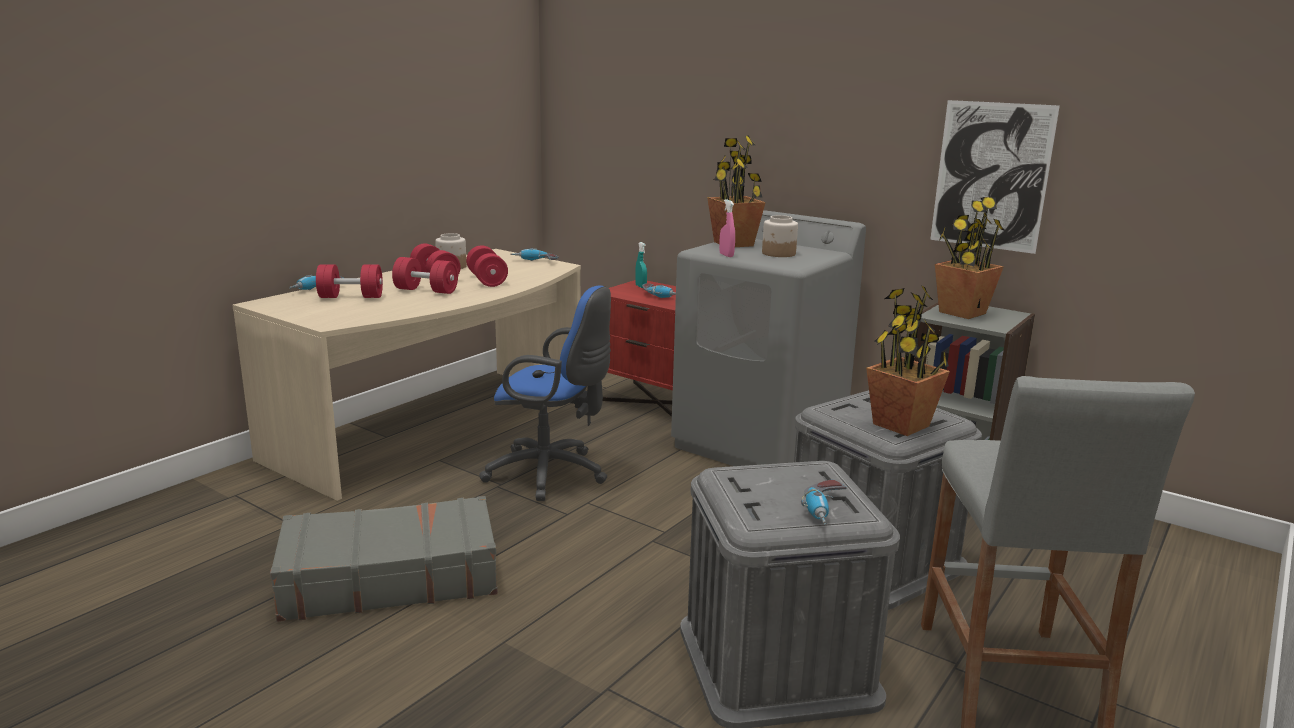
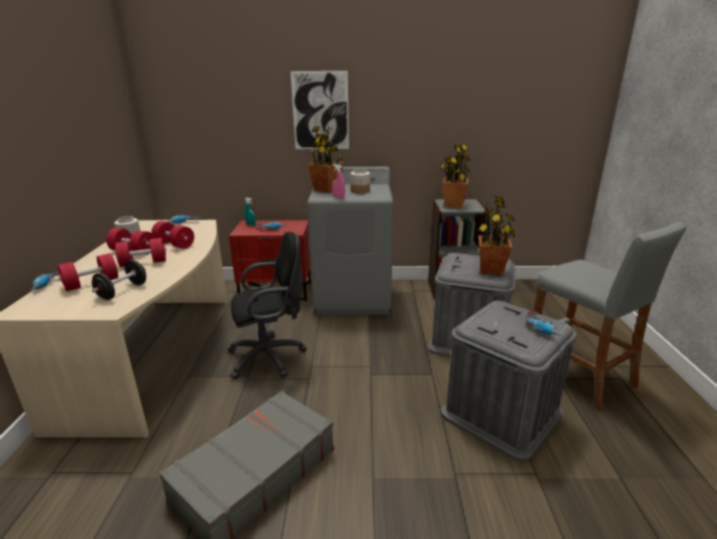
camera: 35 degrees left, 5 degrees up
(364, 310) = (123, 291): none -> black dumbbell
(552, 474) = (270, 357): blue office chair -> black office chair
(991, 176) = (451, 133): picture -> picture (320, 111)

